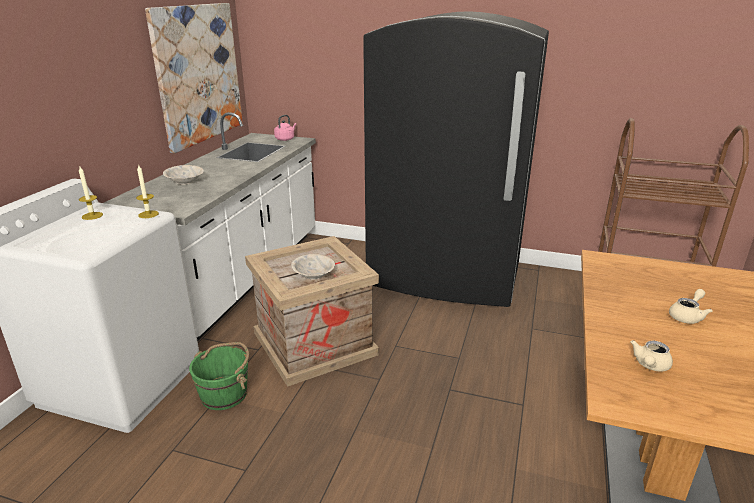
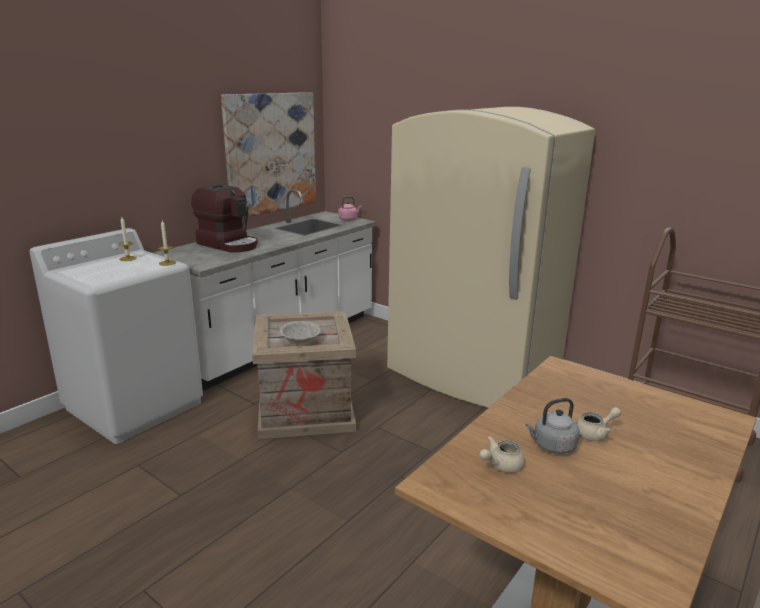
camera: 20 degrees right, 5 degrees down
(185, 182) = (229, 244): beige bowl -> coffee machine
(225, 394) = (204, 433): green bucket -> none
(445, 276) = (472, 375): black fridge -> beige fridge
(668, 336) = (552, 446): none -> grey kettle

